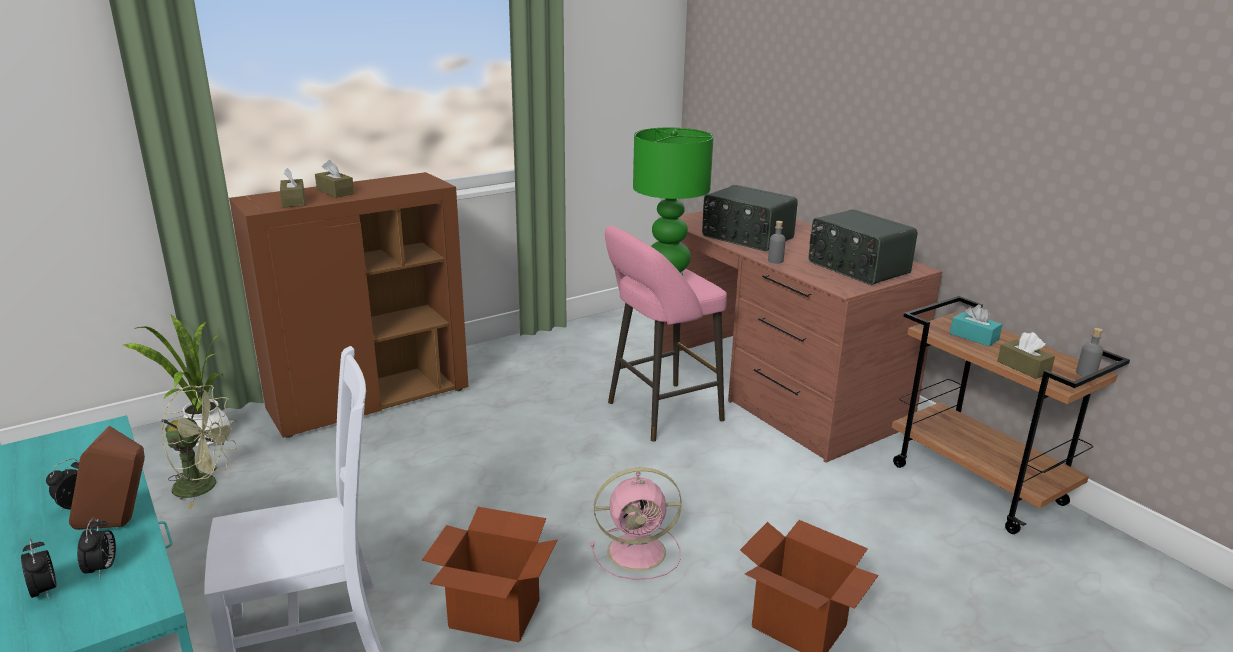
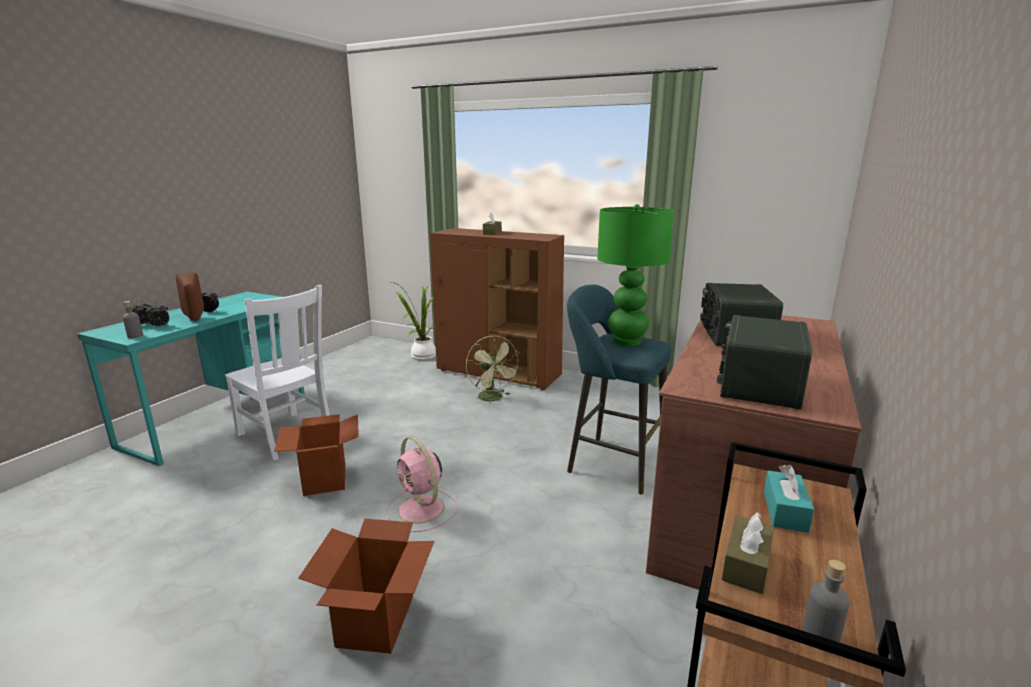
camera: 60 degrees right, 5 degrees down
(205, 486) = (384, 371): green fan -> green fan (493, 399)
(293, 201) = (464, 232): brown tissue box -> none
(659, 413) = (611, 462): pink stool -> turquoise stool
(775, 261) = (698, 352): grey bottle -> grey bottle (135, 336)

